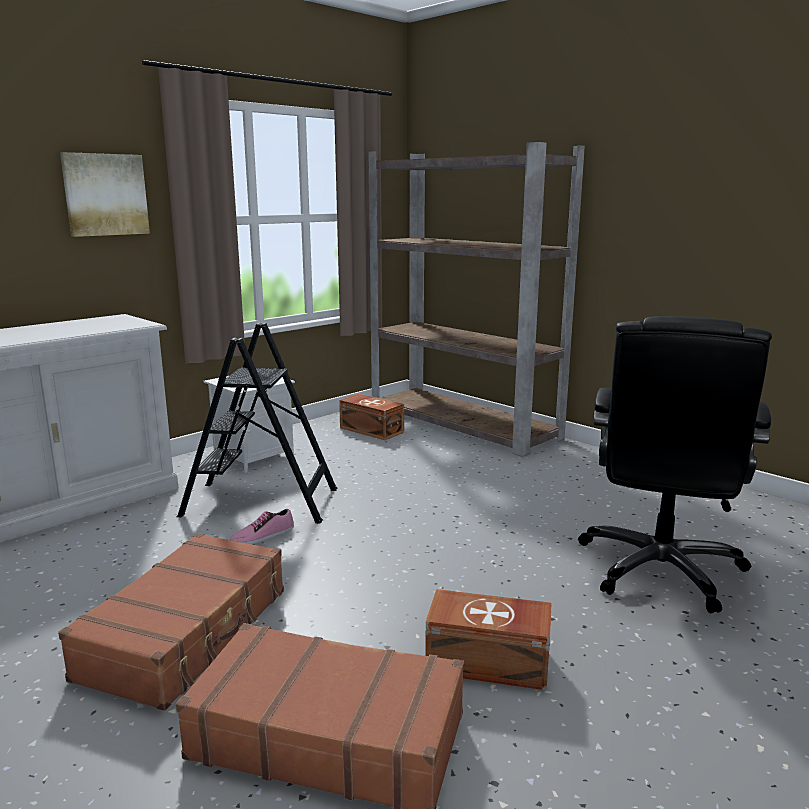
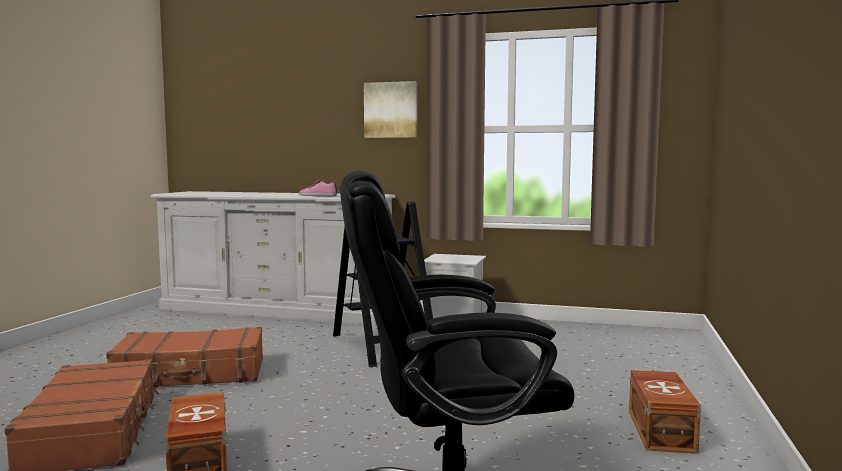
camera: 60 degrees right, 10 degrees down
(262, 536) = (331, 358): shoe -> shoe (318, 195)
(371, 429) = (579, 340): brown storage box -> brown storage box (662, 430)
(462, 423) = (675, 363): brown bookcase -> none

